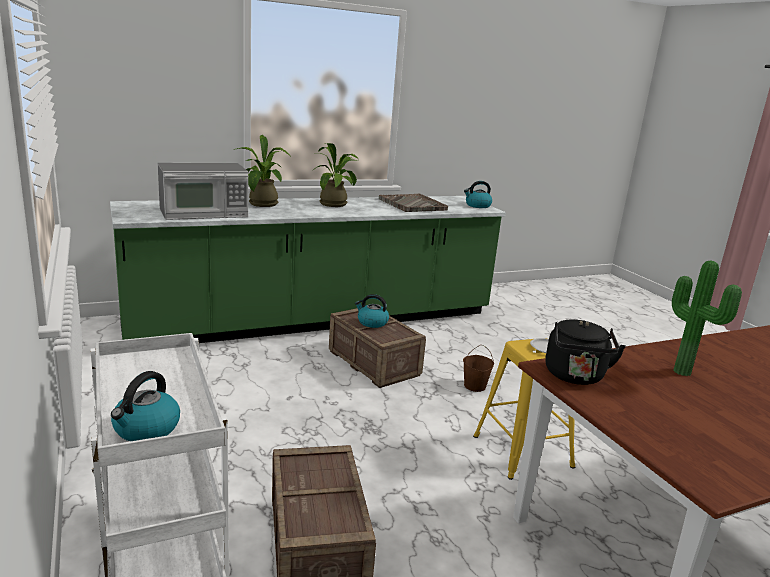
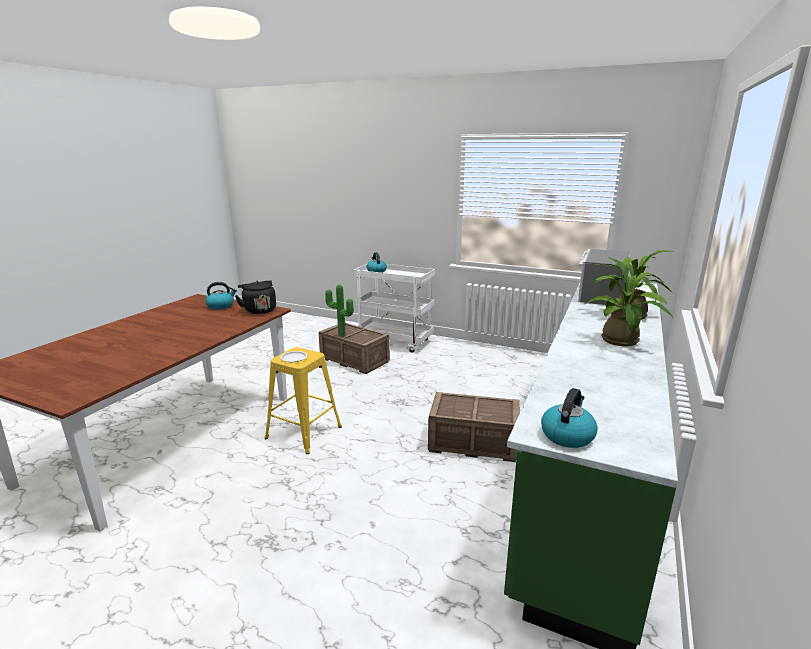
camera: 140 degrees right, 0 degrees up
(372, 322) = (481, 407): kettle -> kettle (221, 306)
(412, 204) = (600, 383): grey tray -> none
(475, 386) = (380, 466): brown bucket -> none
(684, 371) = (198, 330): potted plant -> potted plant (341, 336)

